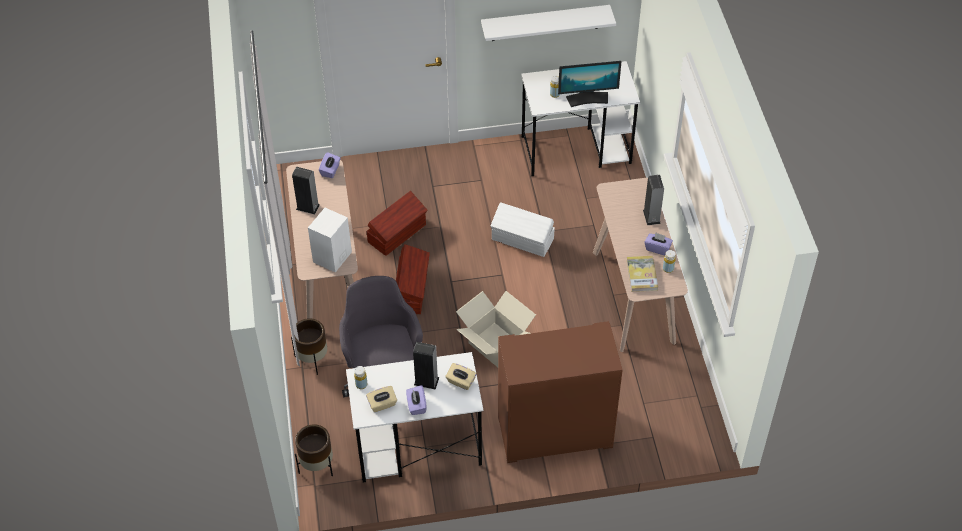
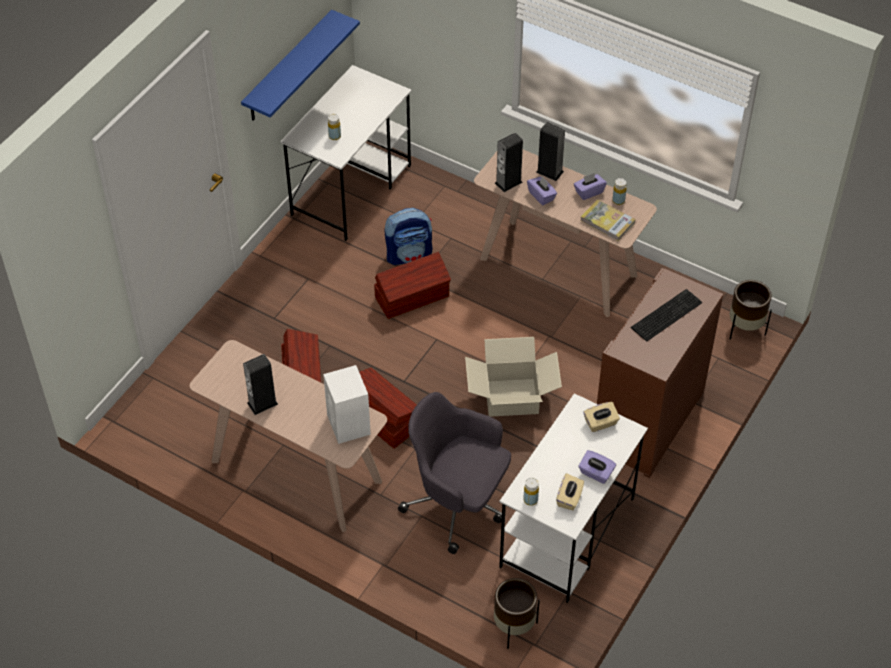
camera: 50 degrees left, 0 degrees up
(312, 359) = (383, 550): brown planter -> brown planter (744, 329)
(330, 170) = (235, 356): purple tissue box -> purple tissue box (541, 196)
(426, 381) = (575, 448): speaker -> speaker (508, 182)
(523, 240) = (413, 297): white storage box -> brown storage box
(545, 23) = (288, 67): white shelf -> blue shelf
(555, 214) = (409, 255): none -> backpack
(567, 348) = (664, 315): none -> keyboard
(587, 98) = (366, 119): monitor -> none

